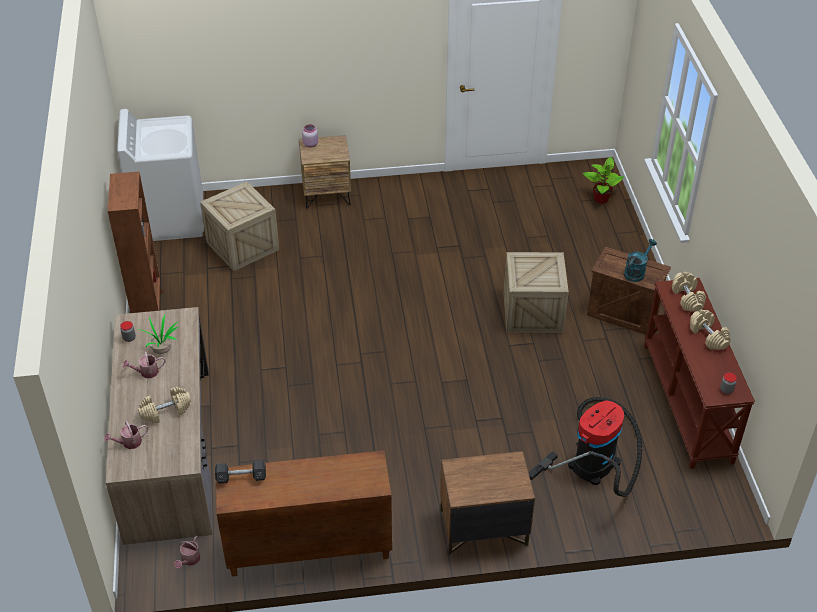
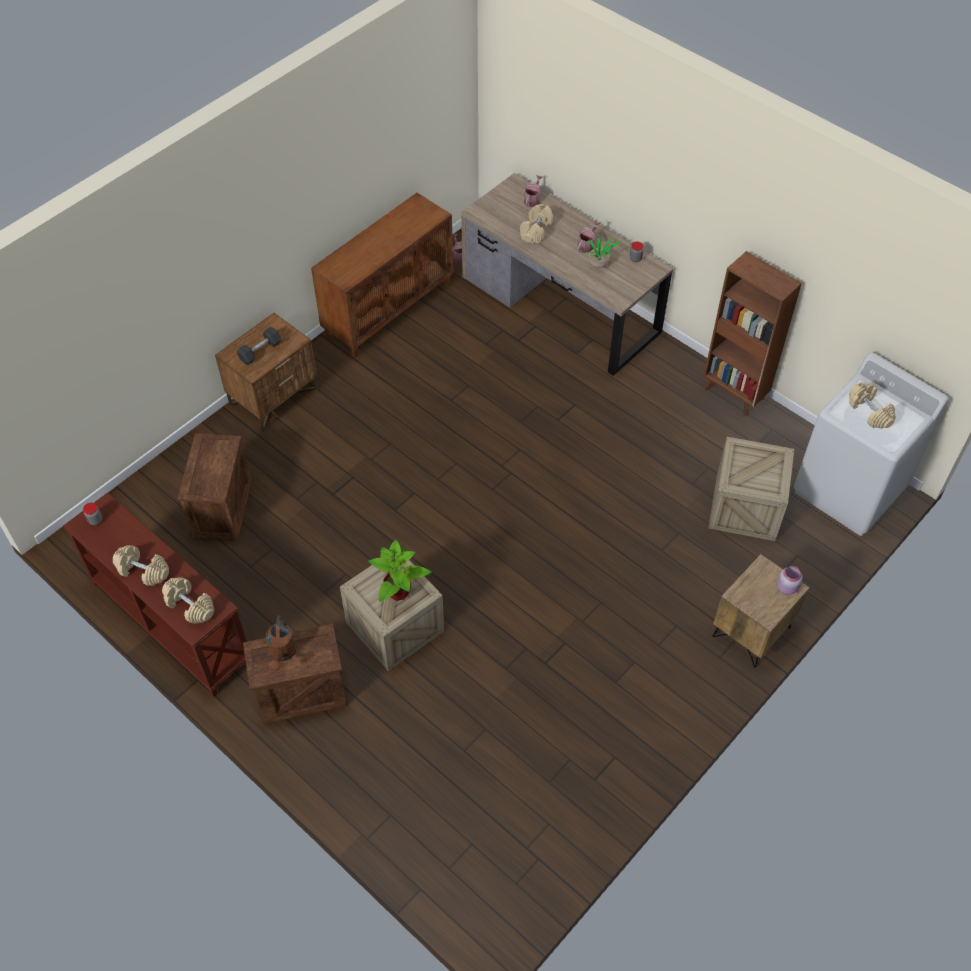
camera: 140 degrees right, 10 degrees up
(164, 139) = (869, 412): none -> beige dumbbell
(241, 477) = (426, 218): black dumbbell -> black dumbbell (260, 351)
(596, 460) = (221, 508): vacuum cleaner -> crate
(601, 199) = (449, 867): potted plant -> potted plant (399, 592)
(636, 272) = (282, 654): turquoise watering can -> brown watering can

